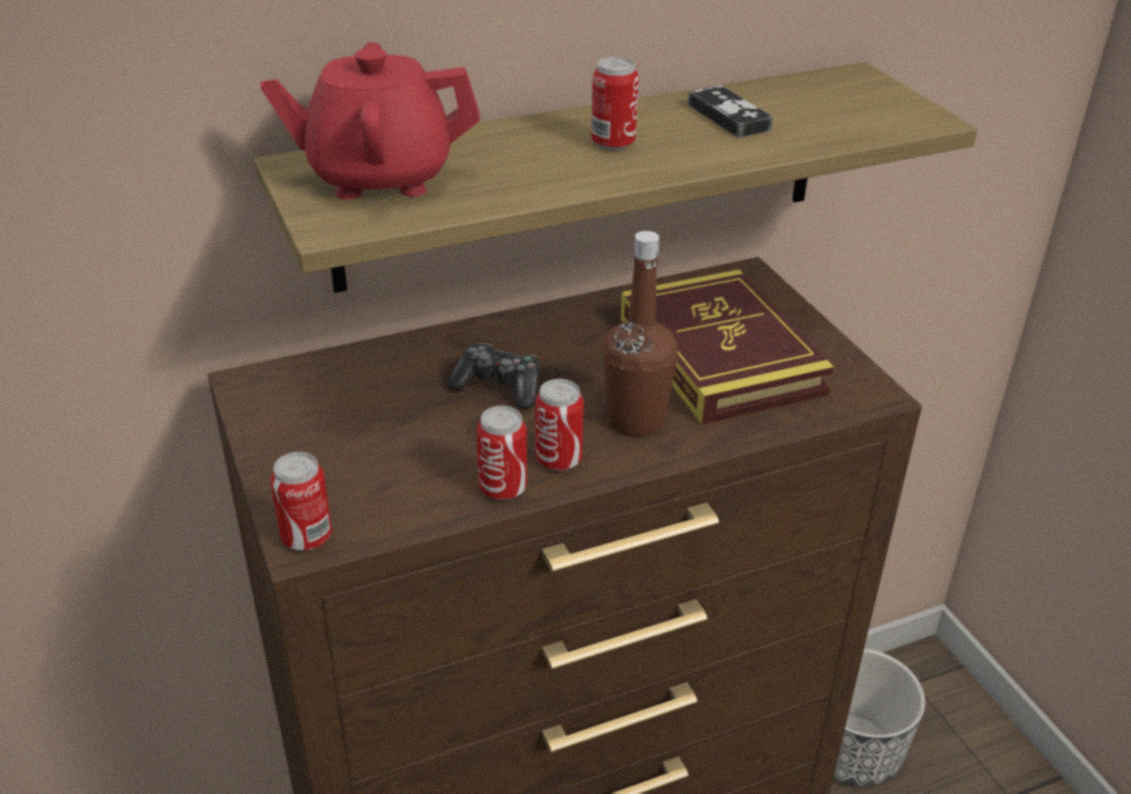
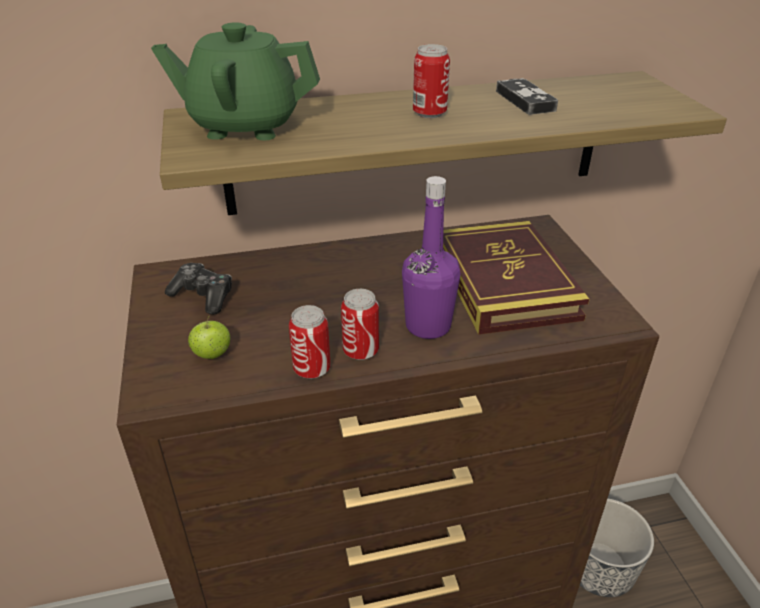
camera: 10 degrees right, 0 degrees up
(307, 538) = (154, 392): can -> none
(366, 483) = (212, 355): none -> apple
(379, 177) = (245, 126): red teapot -> green teapot
(499, 386) = (332, 292): game controller -> game controller (203, 296)
(636, 420) = (428, 326): brown bottle -> purple bottle

